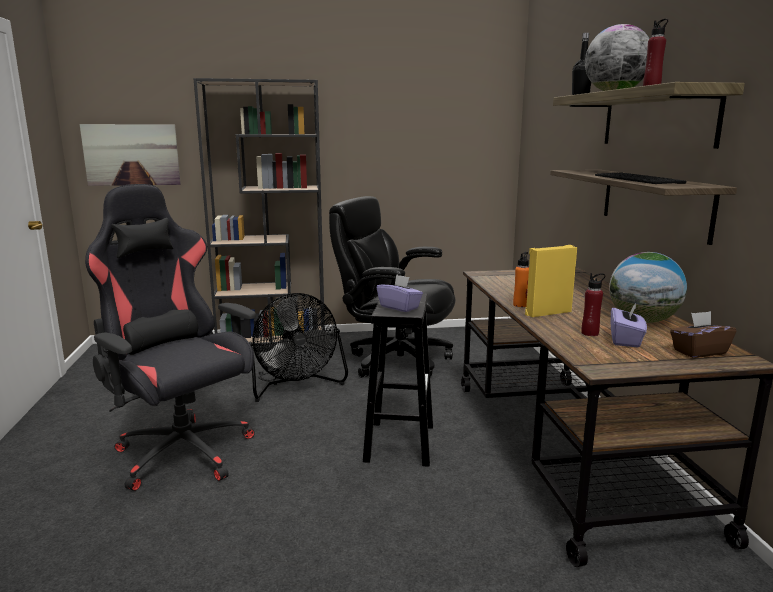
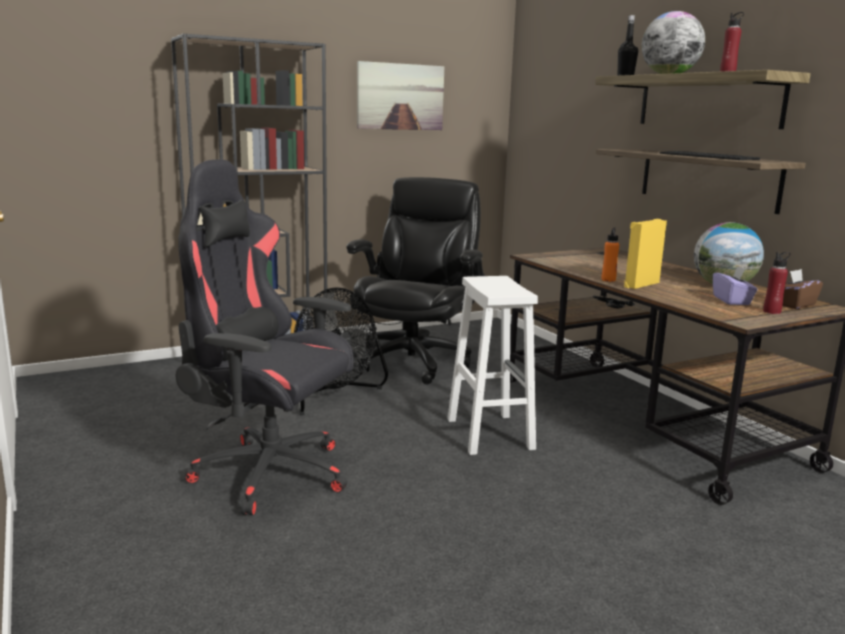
camera: 20 degrees left, 0 degrees up
(131, 155) = (76, 126): picture -> picture (400, 96)
(395, 361) = (415, 361): black office chair -> black office chair turned 105 degrees clockwise
(399, 307) = (503, 288): purple tissue box -> none
(399, 442) = (488, 433): black stool -> white stool
(590, 333) = (698, 298): red bottle -> red bottle (772, 311)

